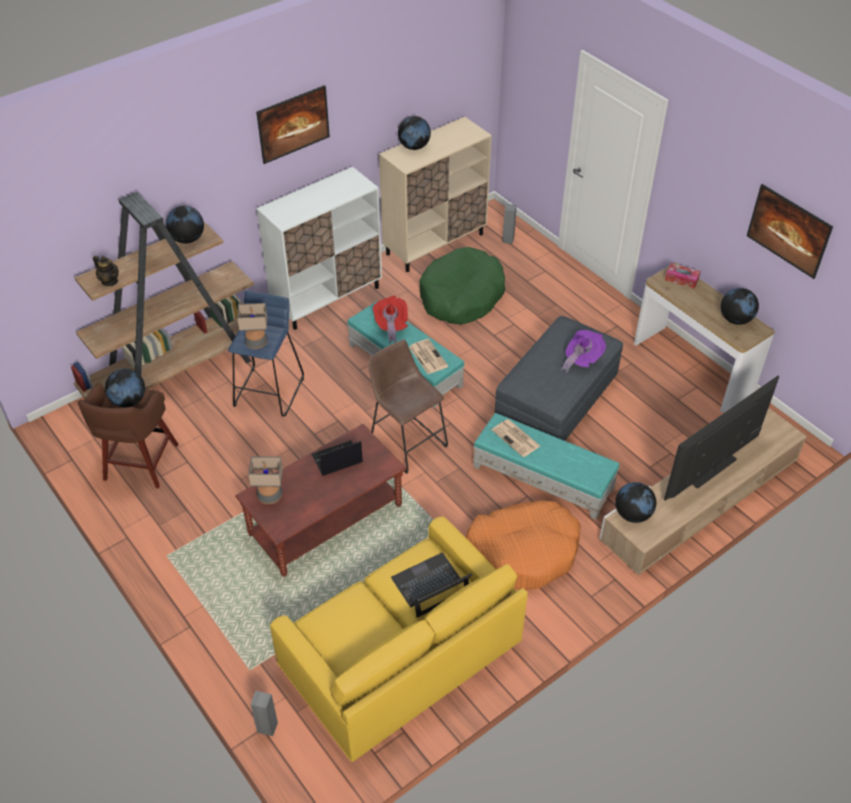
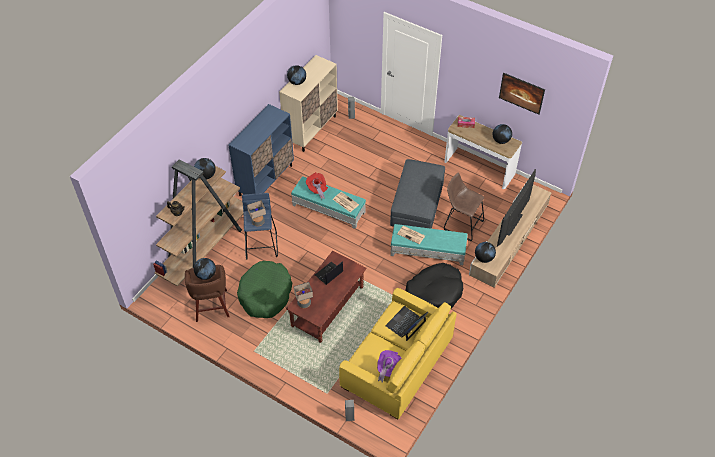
camera: 20 degrees left, 5 degrees up
(295, 137) = (242, 99): picture -> none
(327, 298) = (266, 180): white cabinet -> blue cabinet
(406, 441) = (349, 251): brown stool -> brown stool (461, 224)
(461, 296) = (341, 158): green dog bed -> green dog bed (265, 294)
(522, 552) = (434, 293): orange dog bed -> black dog bed
(581, 359) = (428, 182): purple hat -> purple hat (388, 368)

